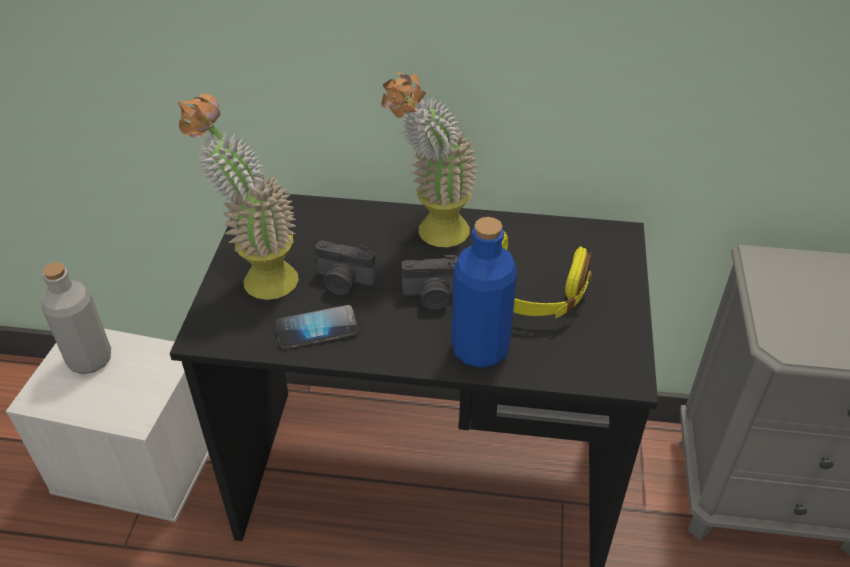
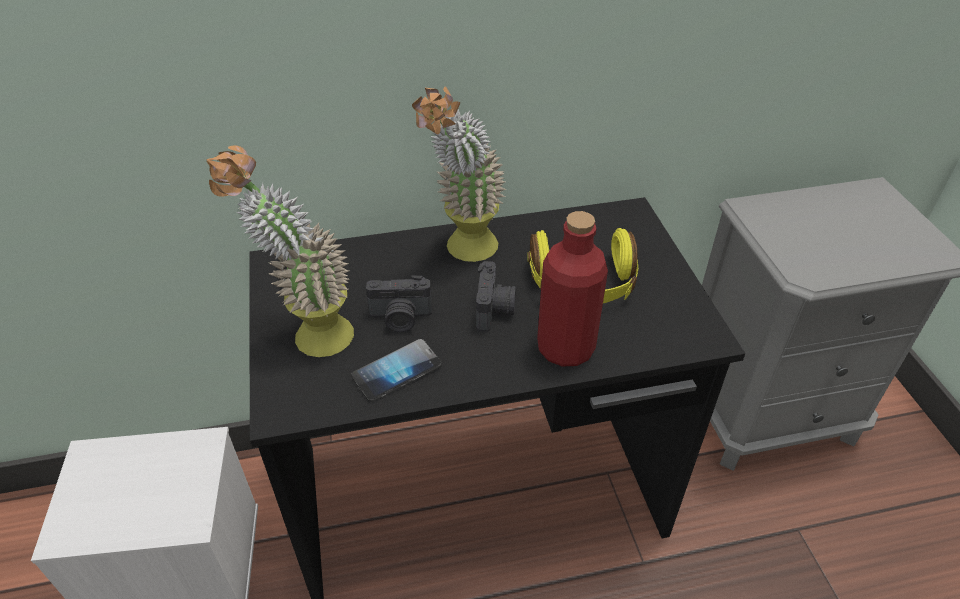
camera: 20 degrees left, 0 degrees up
(90, 359) = (110, 474): grey bottle -> none
(433, 297) = (495, 310): camera -> camera turned 60 degrees counterclockwise
(480, 349) = (565, 348): blue bottle -> red bottle

